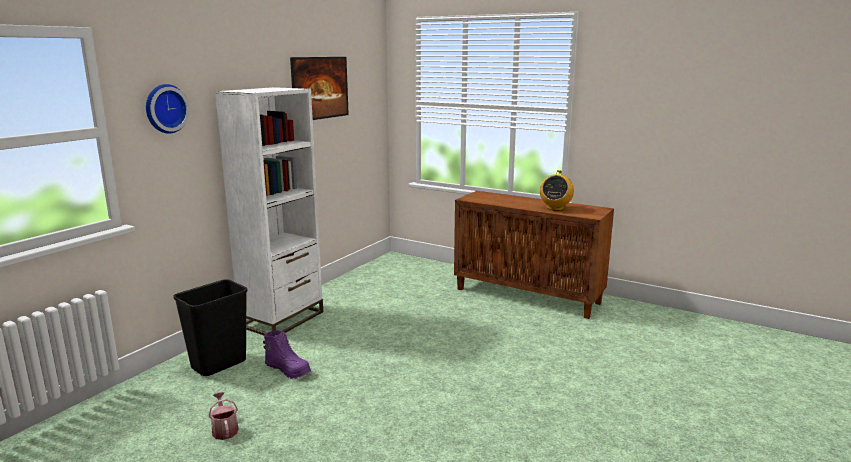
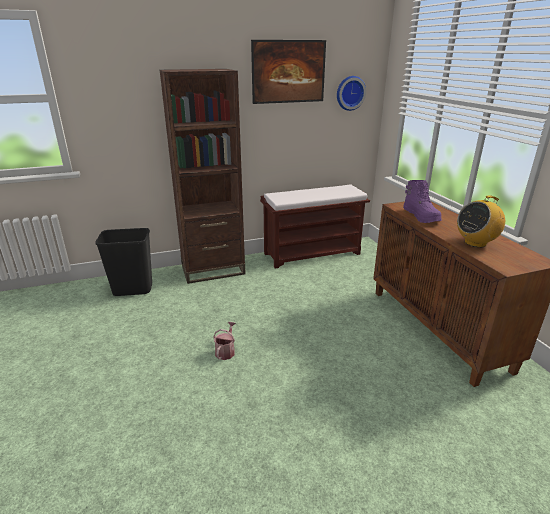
camera: 40 degrees right, 10 degrees up
(165, 108) = (109, 82): wall clock -> wall clock (350, 93)
(224, 429) = (68, 342): watering can -> watering can (226, 351)
(282, 319) = (213, 269): white bookcase -> brown bookcase
(288, 370) = (159, 313): purple boot -> purple boot (421, 217)
(362, 277) = (312, 253): none -> brown bench

